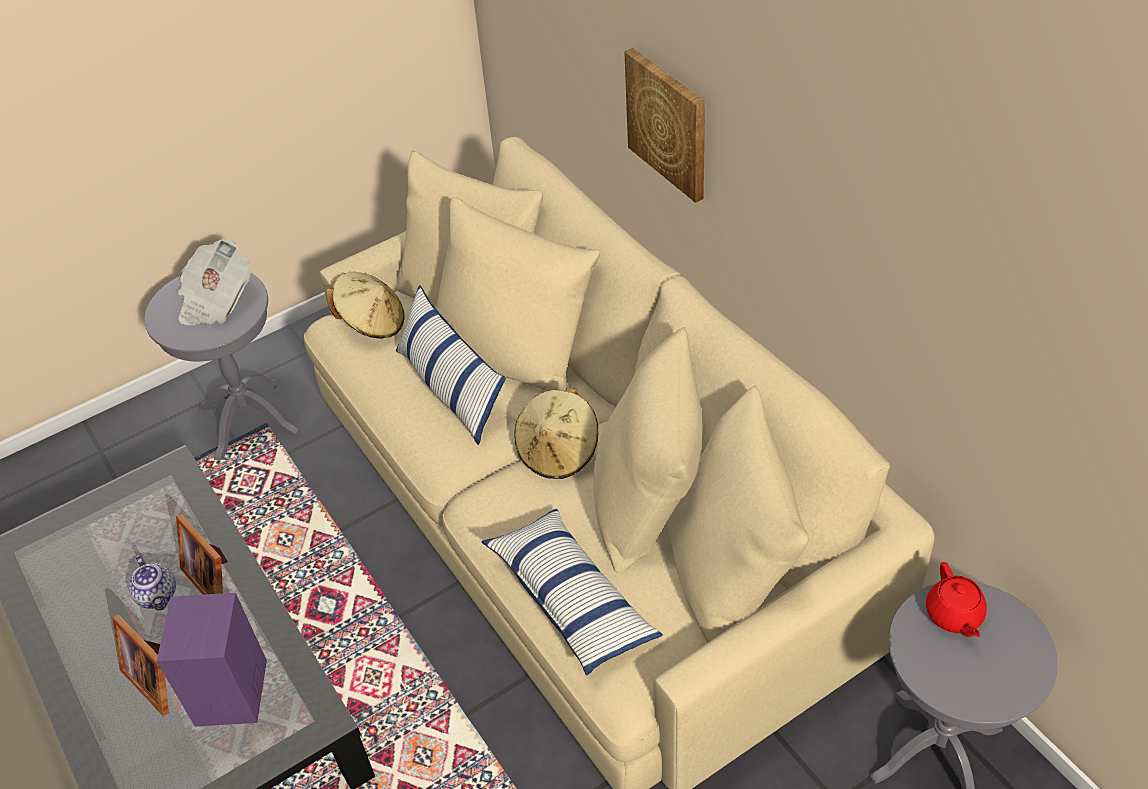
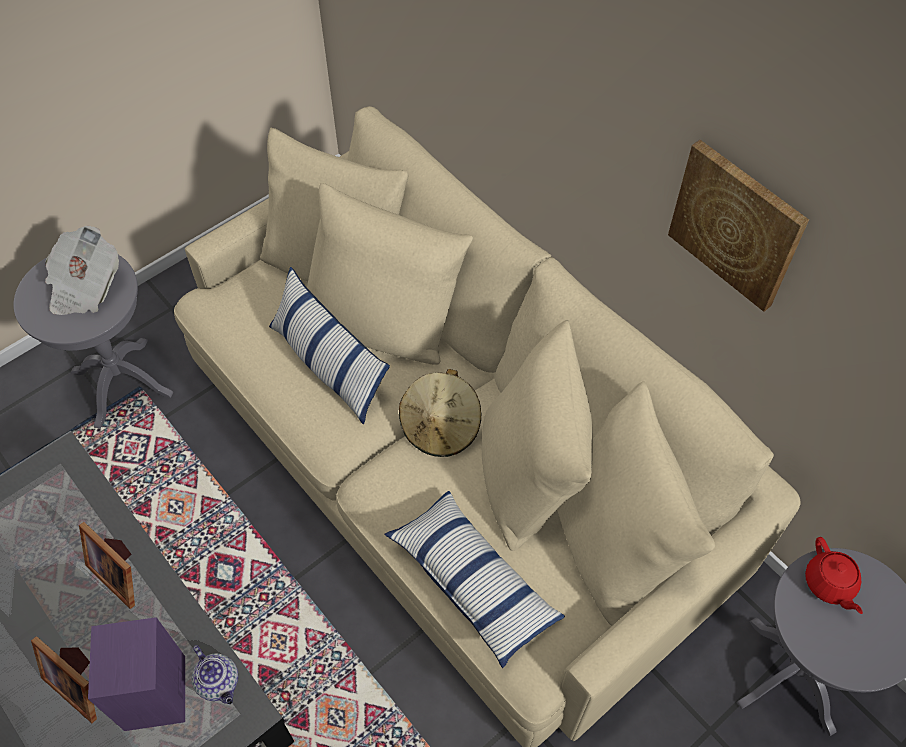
camera: 10 degrees left, 10 degrees up
(158, 596) = (67, 595): teapot -> teapot (219, 682)
(372, 323) = (242, 297): beige hat -> none
(668, 123) = (537, 109): picture -> picture (737, 224)

